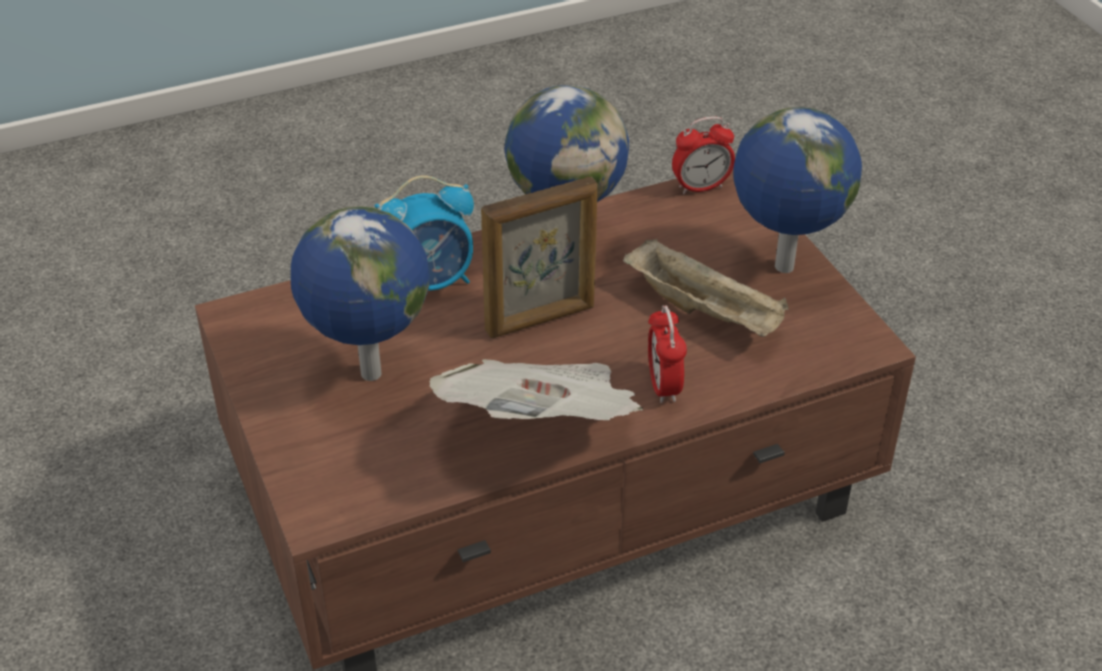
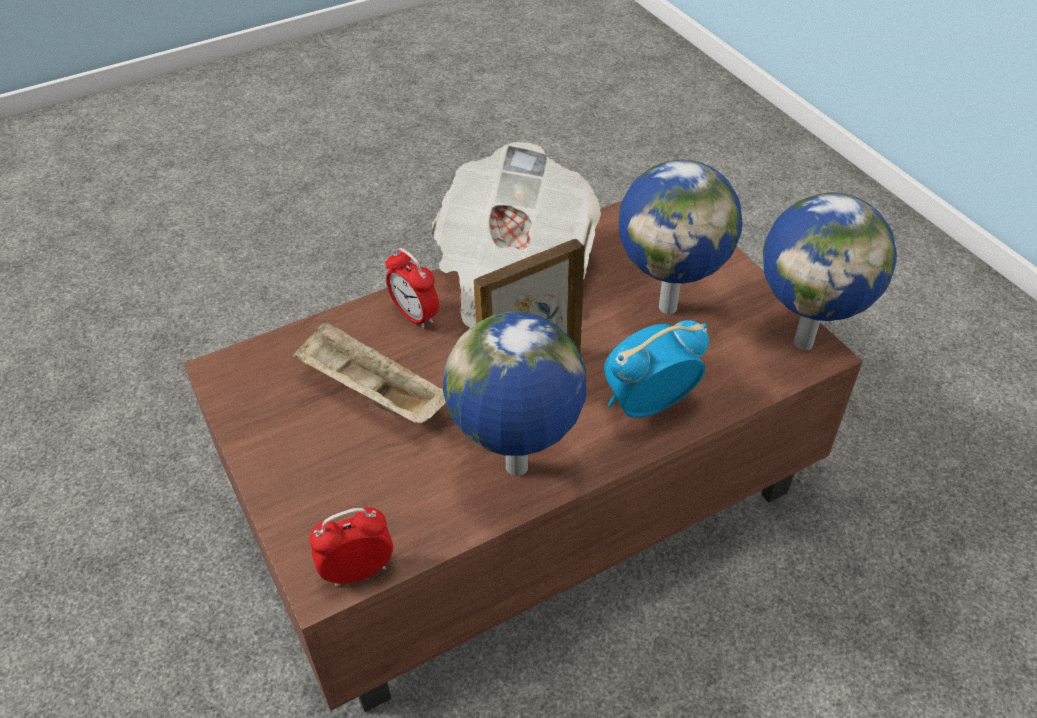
camera: 175 degrees right, 5 degrees up
(663, 386) = (415, 315): alarm clock -> alarm clock turned 150 degrees clockwise
(782, 267) = (283, 453): globe -> globe (804, 341)

